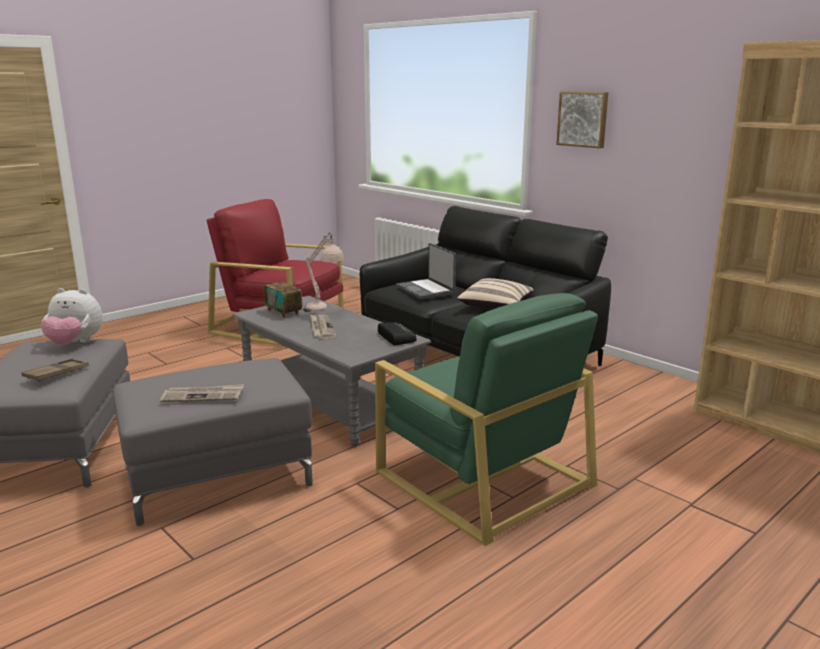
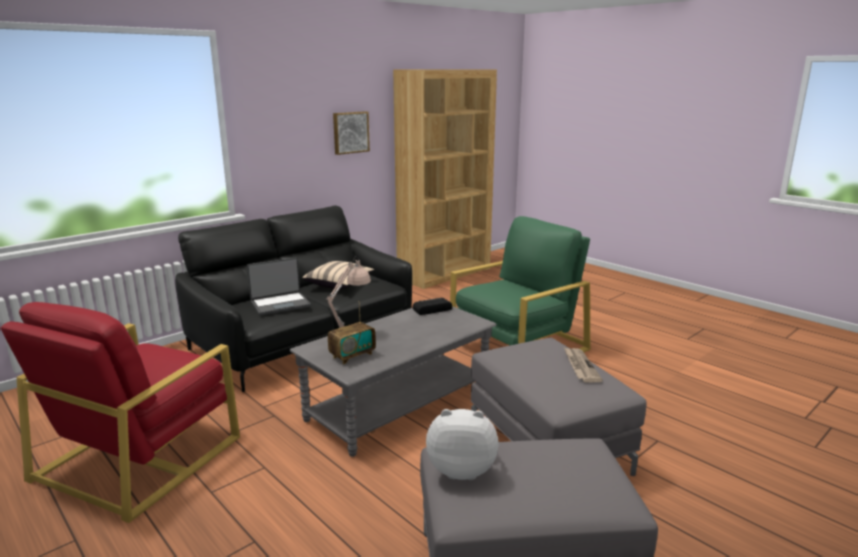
camera: 90 degrees left, 0 degrees up
(56, 374) = (562, 453): brown tray -> none
(75, 344) = (461, 469): plush toy -> plush toy turned 90 degrees counterclockwise
(321, 328) = (407, 336): newspaper -> none
(583, 119) = (278, 125): picture -> picture (350, 132)

